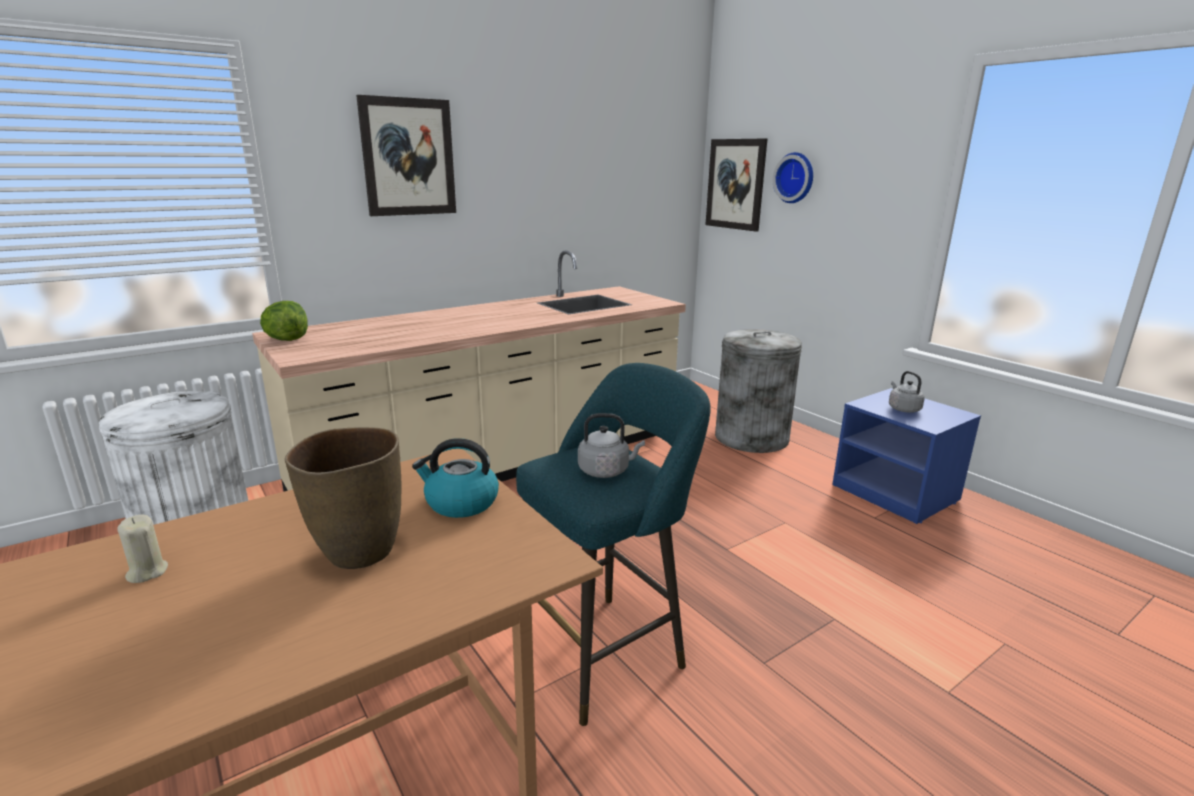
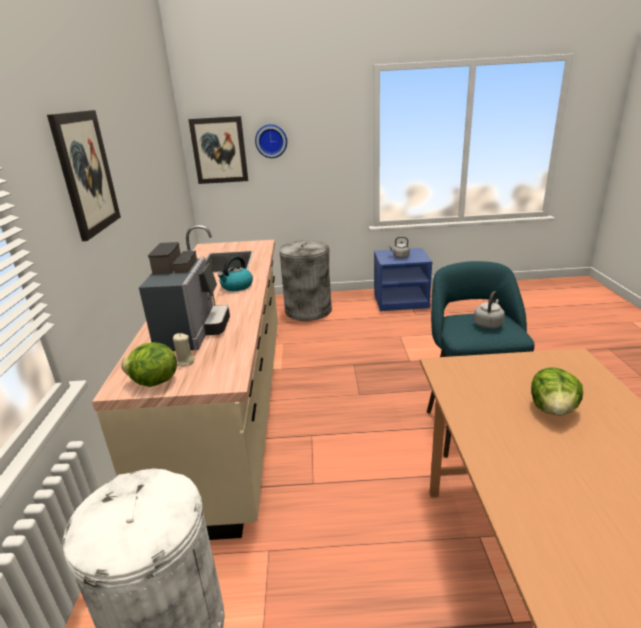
camera: 55 degrees left, 5 degrees up
(147, 572) = (555, 494): beige candle -> beige candle (185, 362)
(358, 553) = (553, 410): brown vase -> lettuce
(390, 329) = (192, 333): none -> coffee machine
(460, 503) = (503, 370): kettle -> kettle (236, 286)

